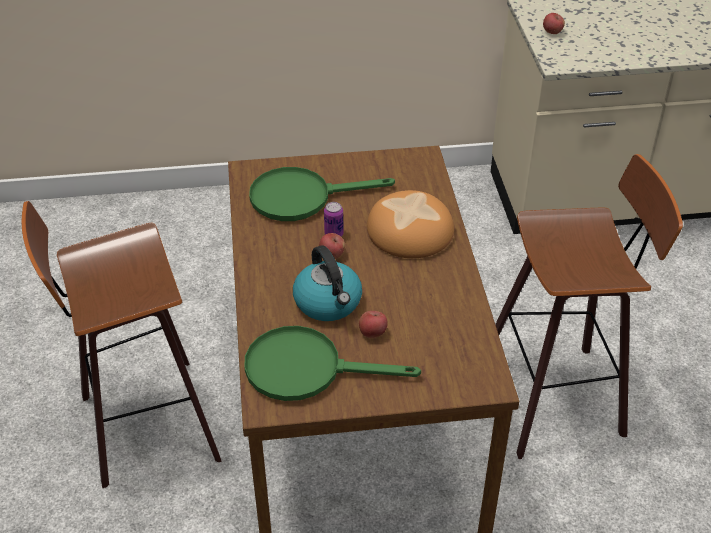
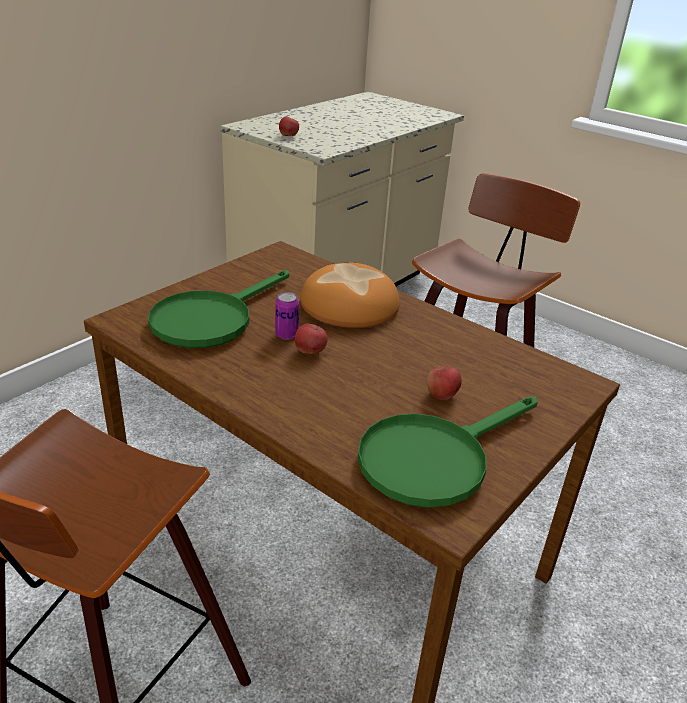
camera: 45 degrees left, 10 degrees down
(328, 303) = (366, 391): kettle -> none

